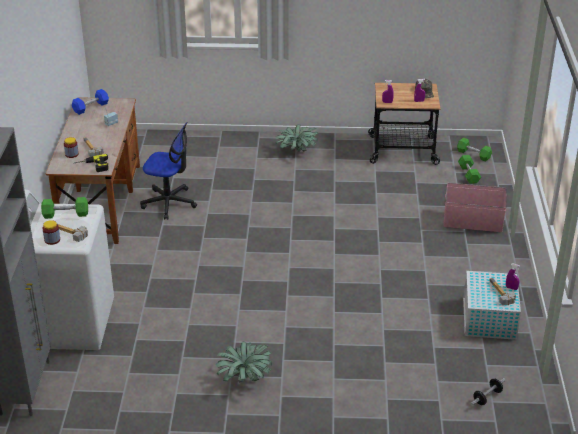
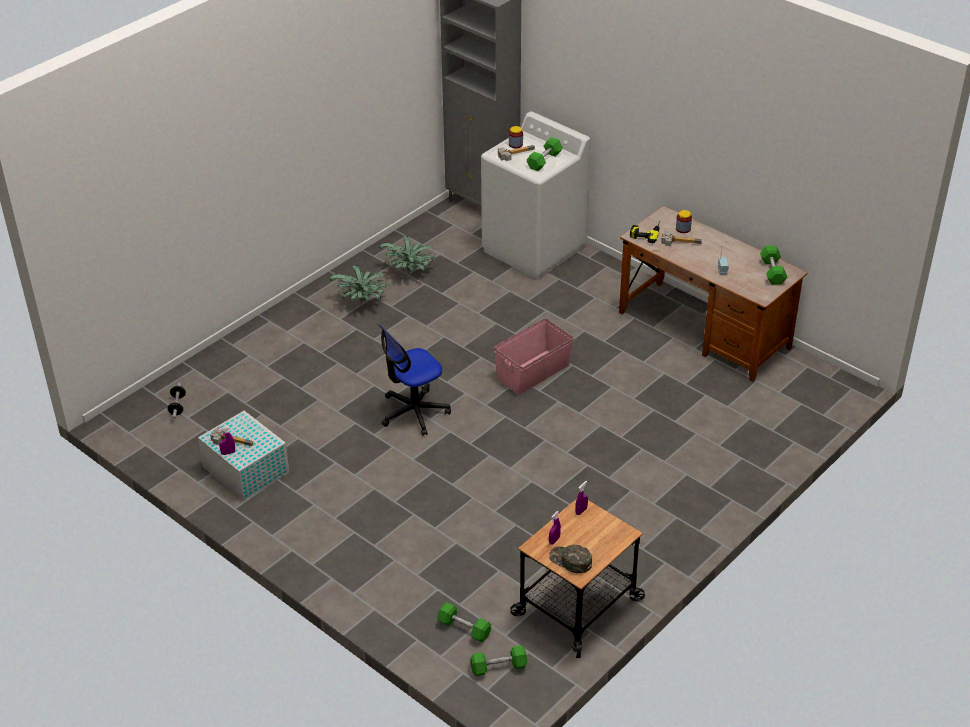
camera: 130 degrees right, 5 degrees up
(91, 107) = (772, 271): blue dumbbell -> green dumbbell
(169, 203) = (657, 371): office chair -> office chair (414, 412)
(296, 151) = (667, 513): potted plant -> potted plant (410, 271)
(473, 222) = (379, 564): pink storage box -> pink storage box (532, 372)

